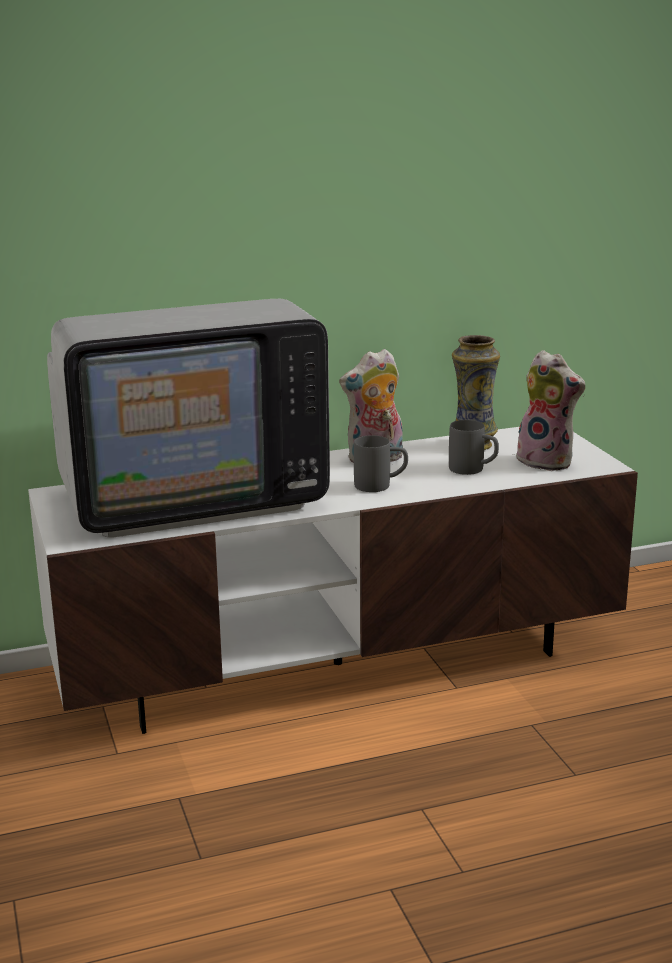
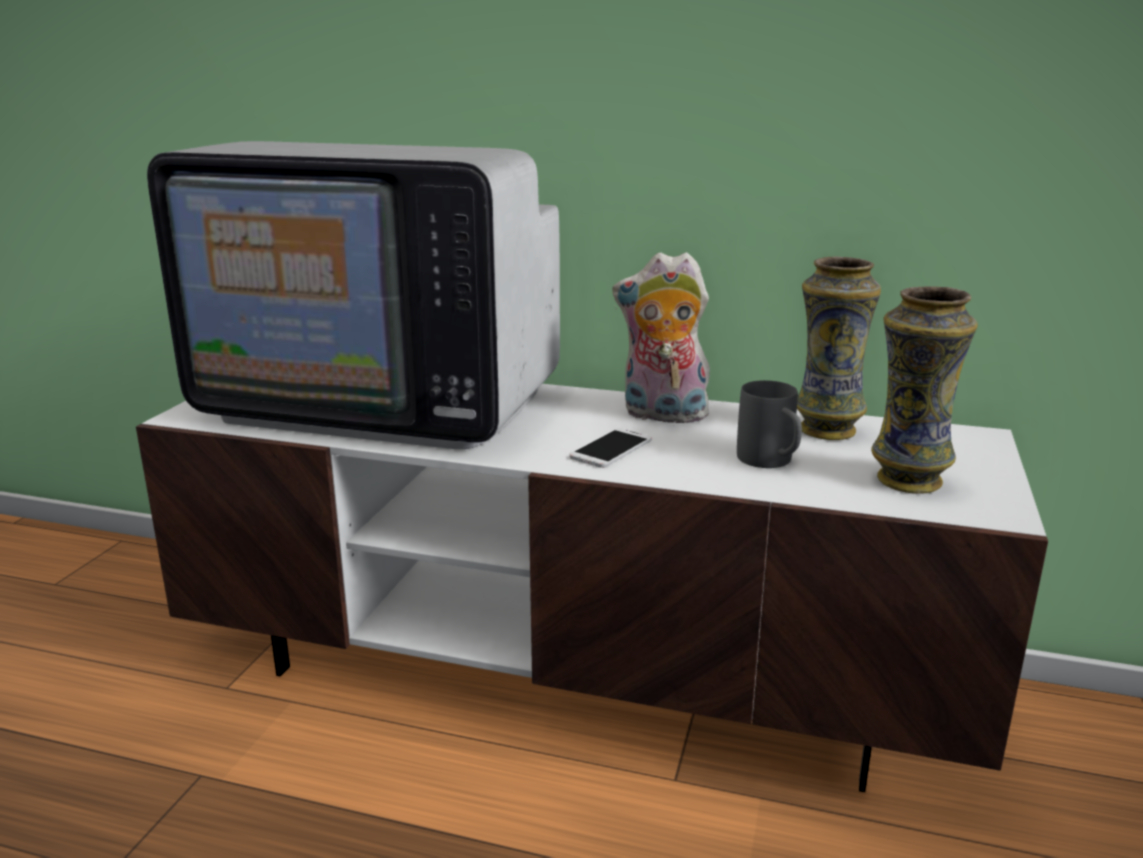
camera: 35 degrees right, 0 degrees up
(380, 486) = (611, 449): grey mug -> phone
(548, 461) = (907, 481): plush toy -> vase

